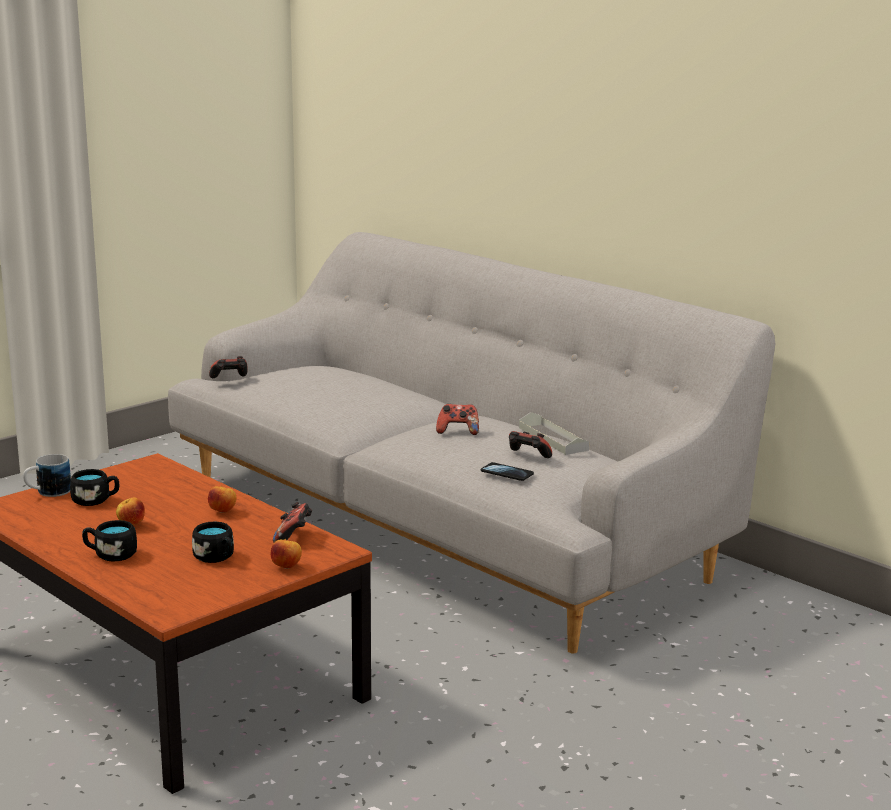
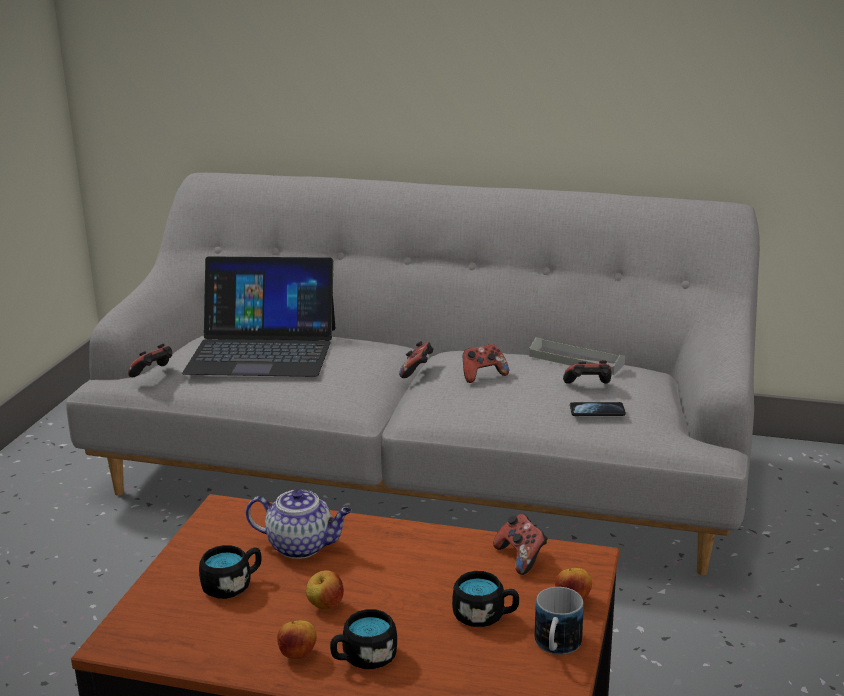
camera: 30 degrees left, 5 degrees up
(47, 493) = (157, 595): mug -> mug (556, 647)
(167, 493) = (302, 546): none -> teapot
(223, 512) = (399, 550): apple -> apple (298, 655)
(323, 380) = (262, 350): none -> laptop
(422, 421) = (417, 372): none -> game controller

